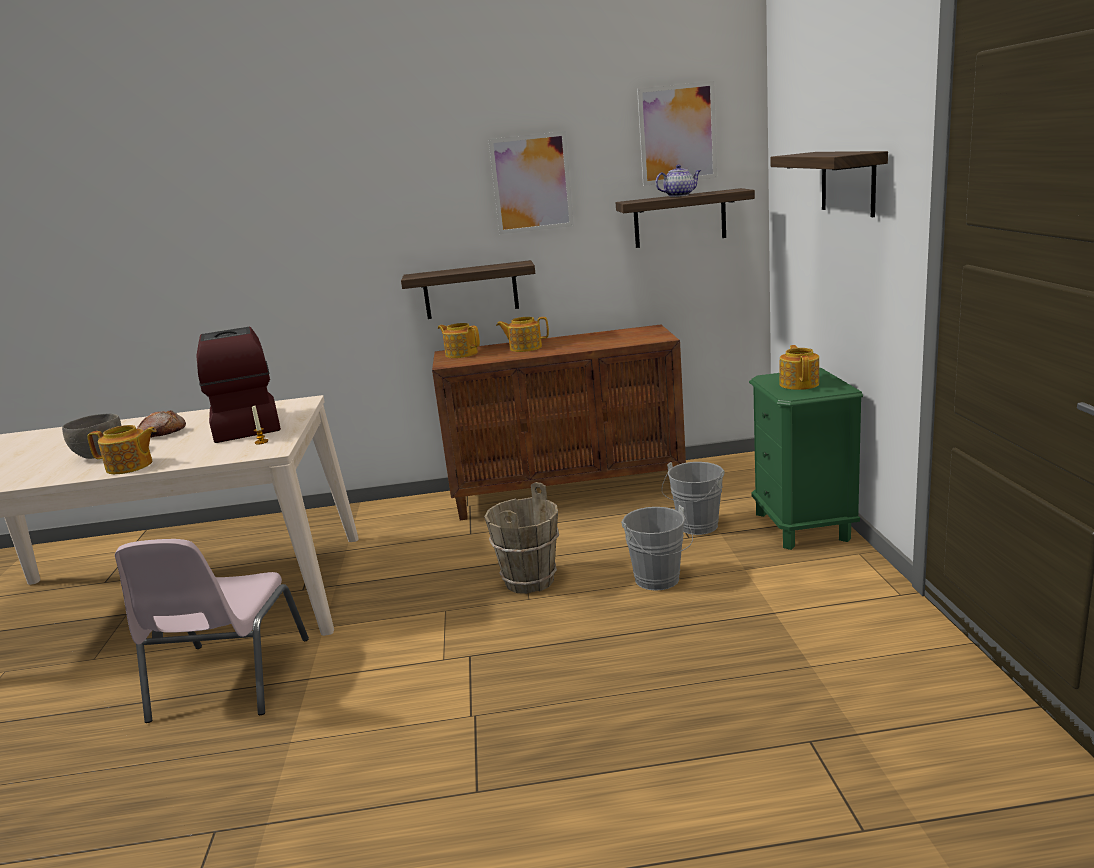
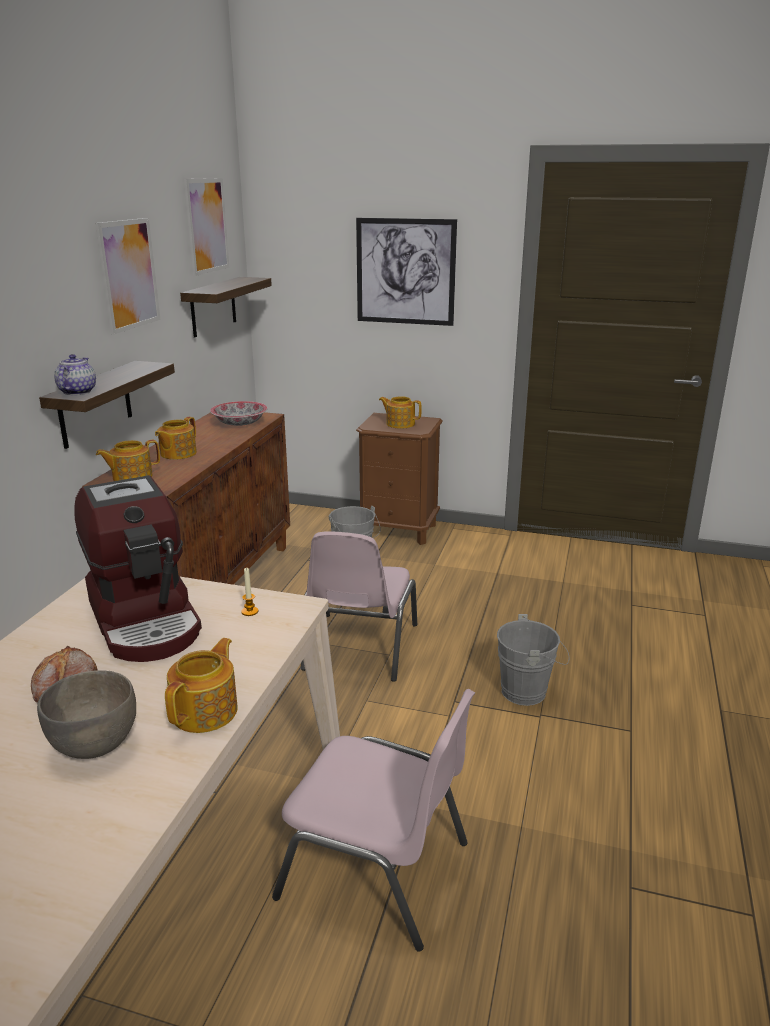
camera: 70 degrees left, 5 degrees up
(245, 424) = (147, 619): coffee machine -> coffee machine turned 120 degrees counterclockwise
(528, 581) = (358, 648): brown bucket -> pink chair
(627, 338) = (239, 423): none -> bowl
(659, 581) = (419, 596): grey bucket -> grey bucket (528, 692)
(679, 195) = (225, 284): teapot -> teapot (77, 392)
(803, 526) = (399, 530): green nightstand -> brown nightstand
(848, 182) = (405, 272): shelf -> picture

